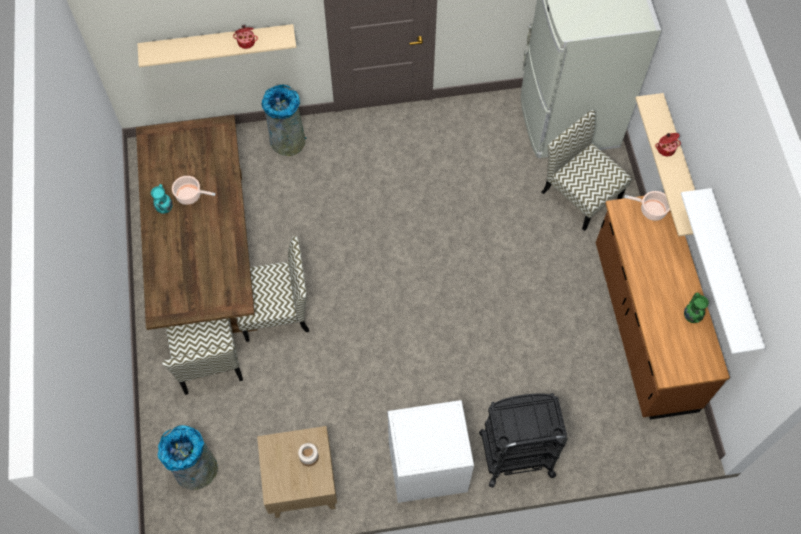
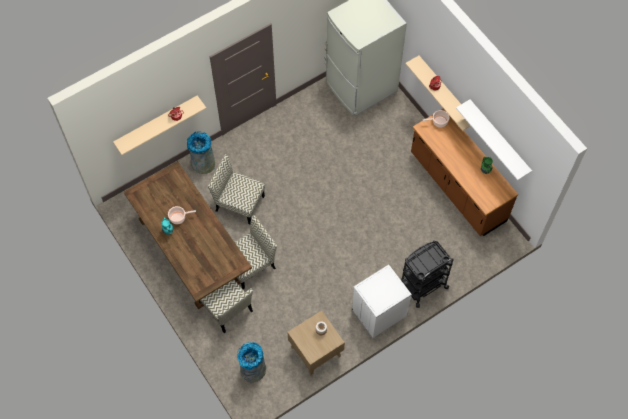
camera: 25 degrees left, 0 degrees up
(579, 194) = (388, 127): chair -> chair (239, 203)

